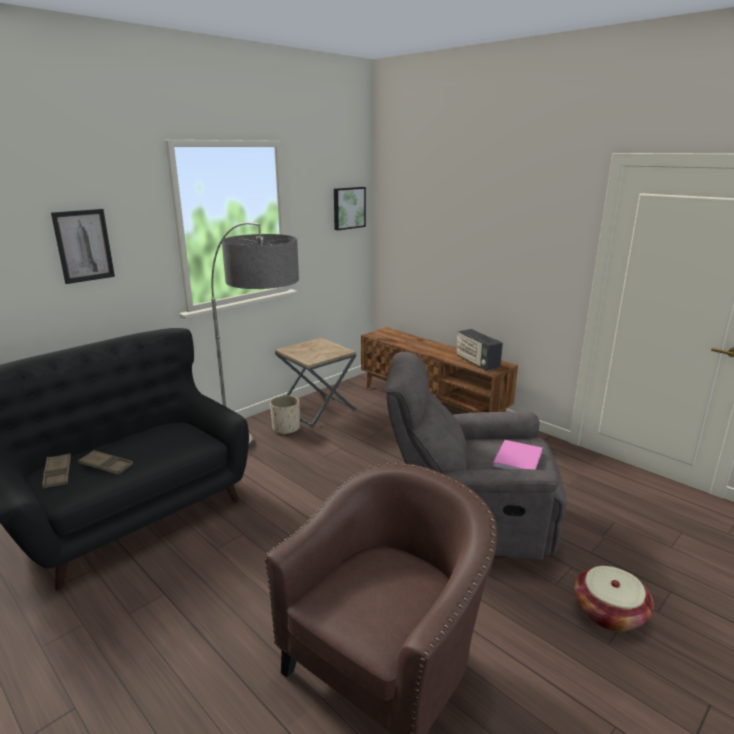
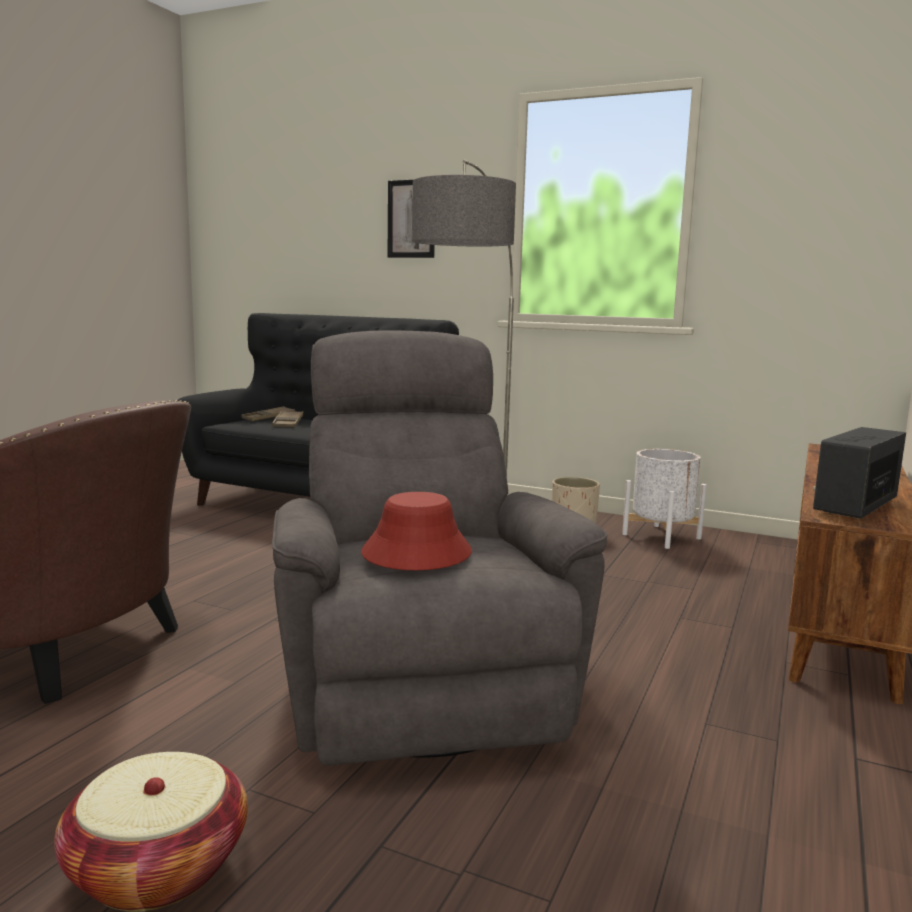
camera: 70 degrees right, 10 degrees down
(317, 408) = (661, 536): brown side table -> white planter
(348, 208) = (856, 193): picture -> none
(516, 459) = (416, 553): pink book -> red hat

